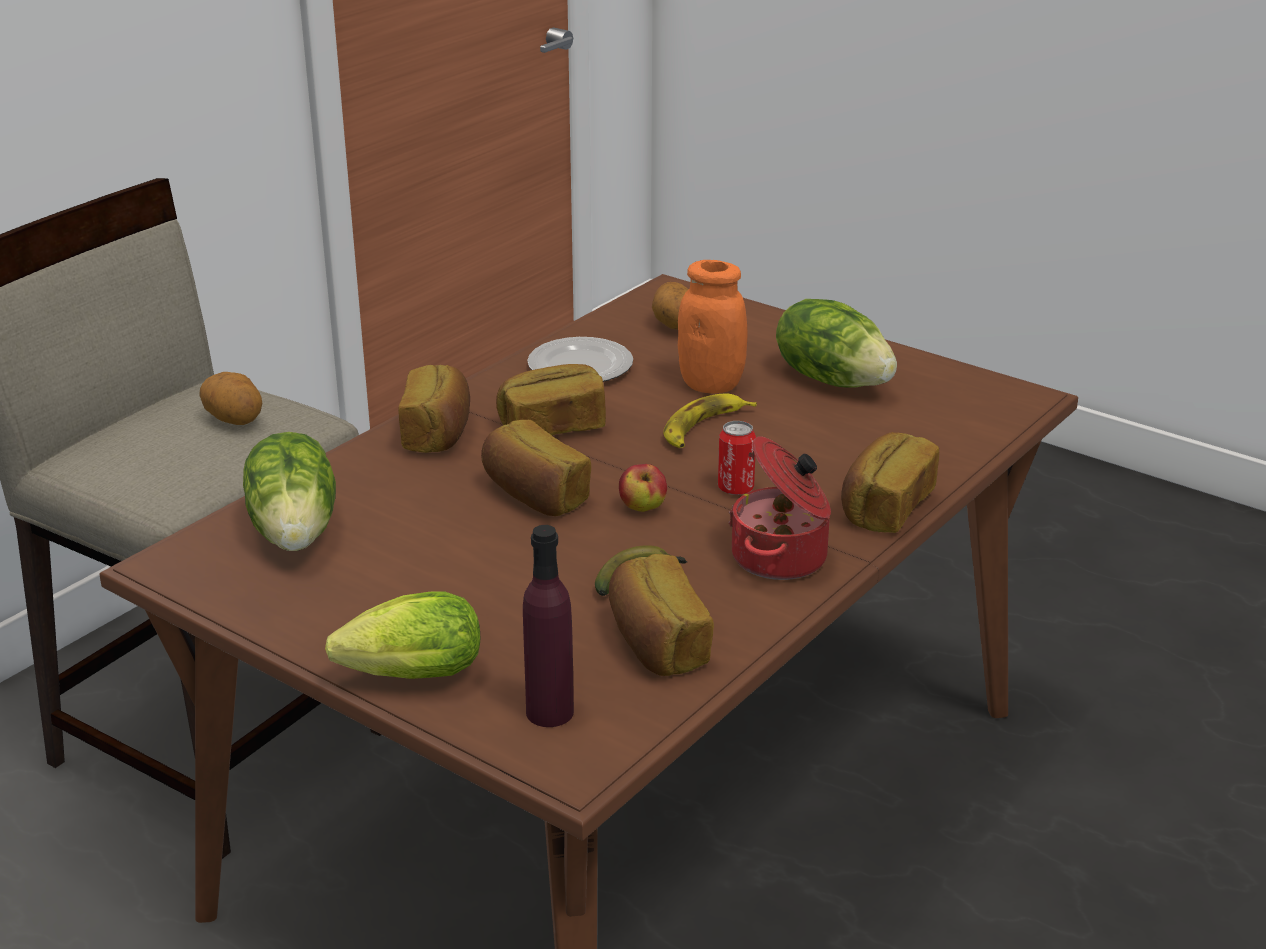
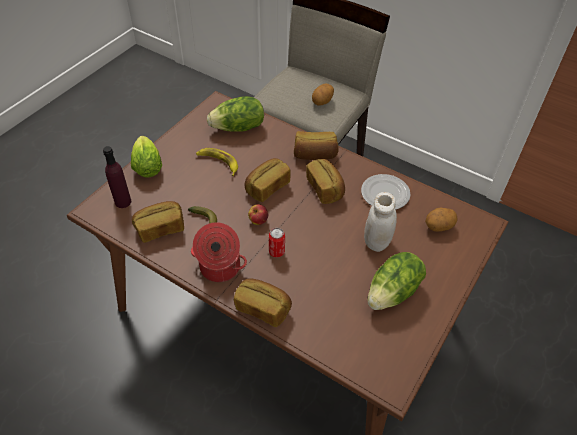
camera: 85 degrees right, 20 degrees up
(703, 428) = (331, 240): banana -> banana (218, 162)
(711, 385) = (376, 242): orange jar -> white jar

